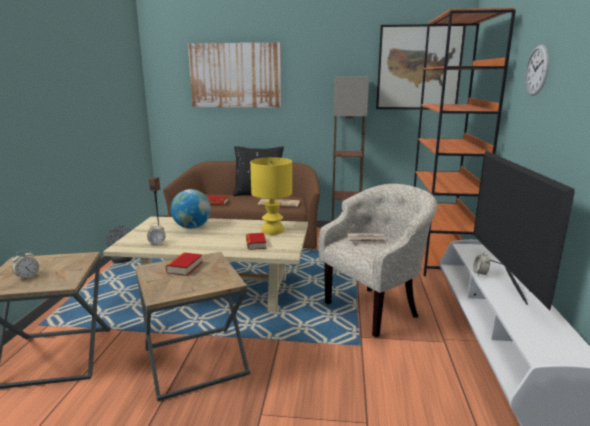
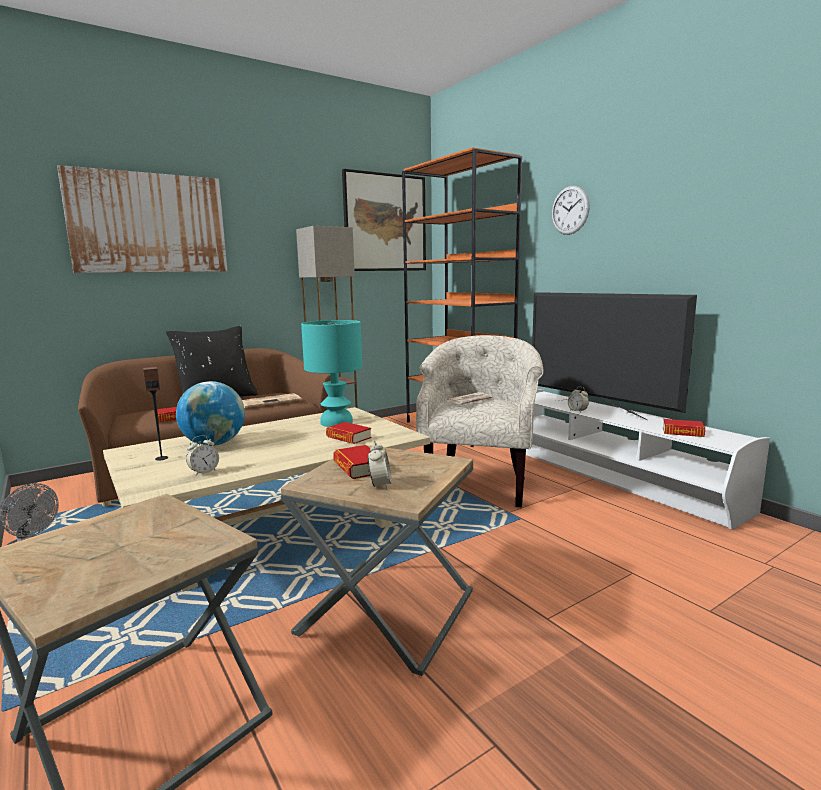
camera: 40 degrees left, 5 degrees down
(27, 277) = (110, 561): alarm clock -> alarm clock (380, 485)
(272, 231) = (335, 422): yellow table lamp -> turquoise table lamp
(531, 329) = (682, 432): none -> book

